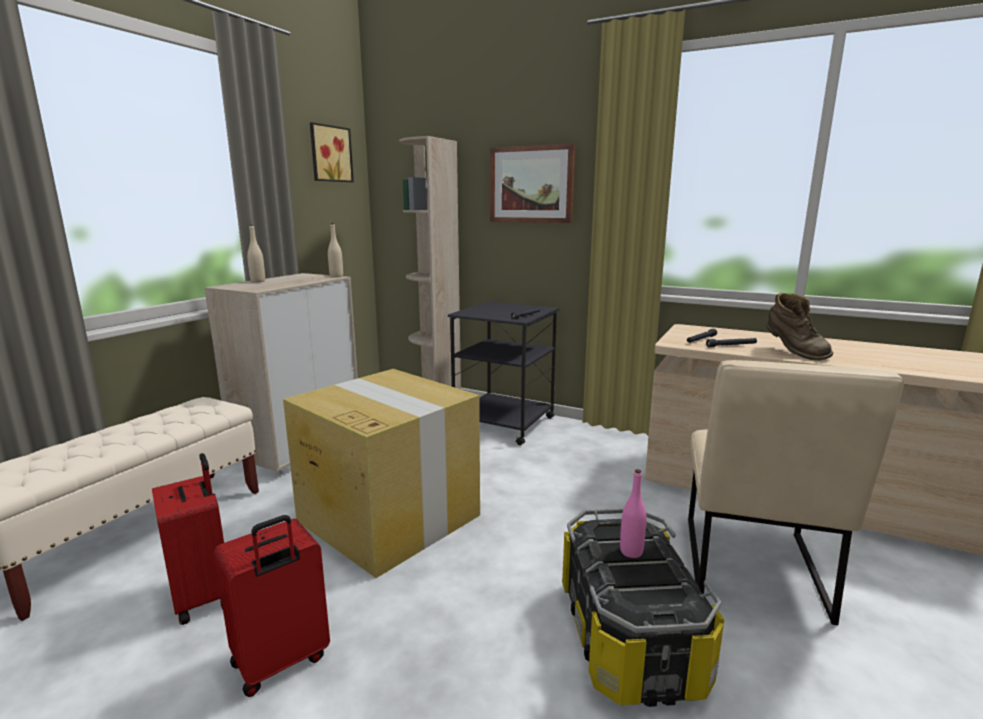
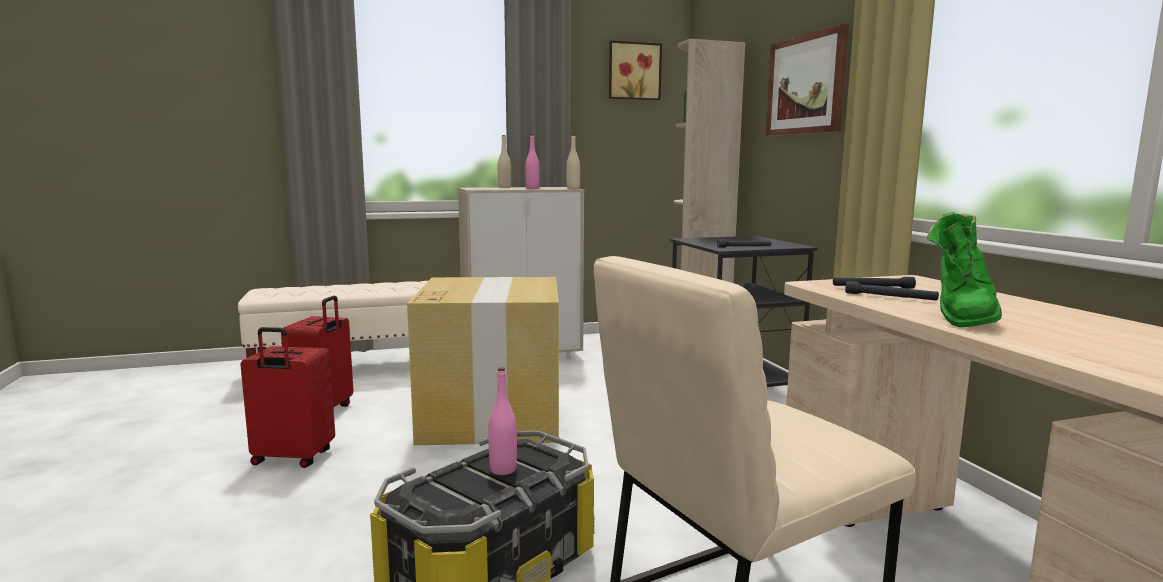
camera: 45 degrees right, 5 degrees down
(299, 280) = (532, 188): none -> pink bottle
(793, 353) = (960, 317): brown boot -> green boot

